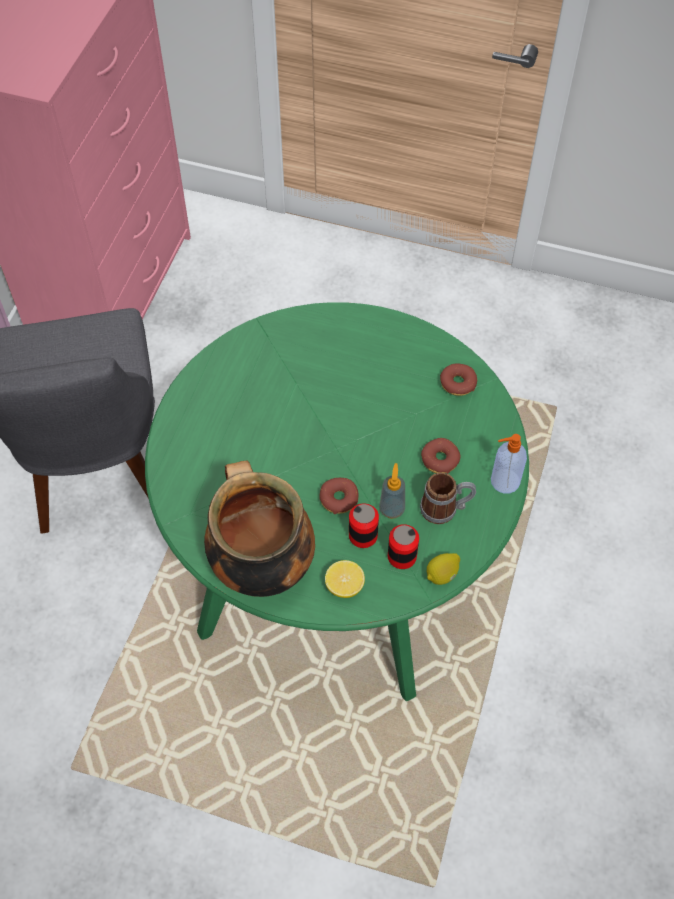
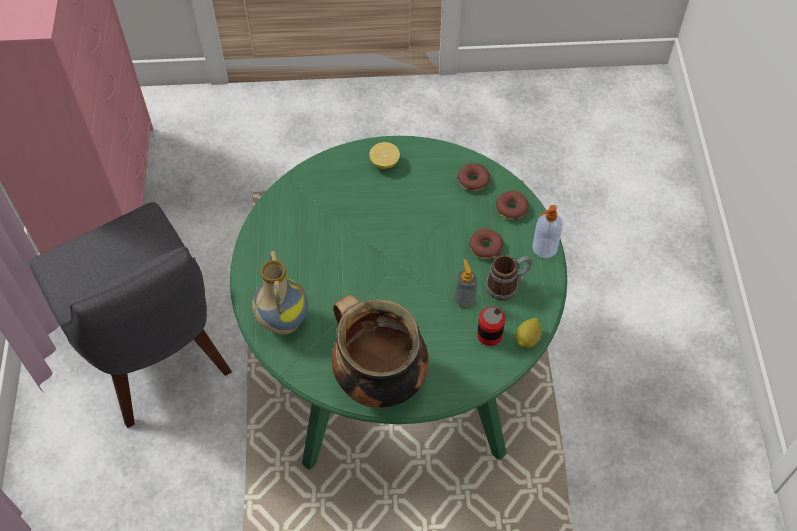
camera: 20 degrees left, 0 degrees up
(189, 470) = (282, 322): none -> vase
(339, 499) = (418, 305): donut -> donut (511, 208)
(344, 586) = (454, 374): lemon -> lemon (384, 163)
(363, 536) = (451, 329): can -> none

